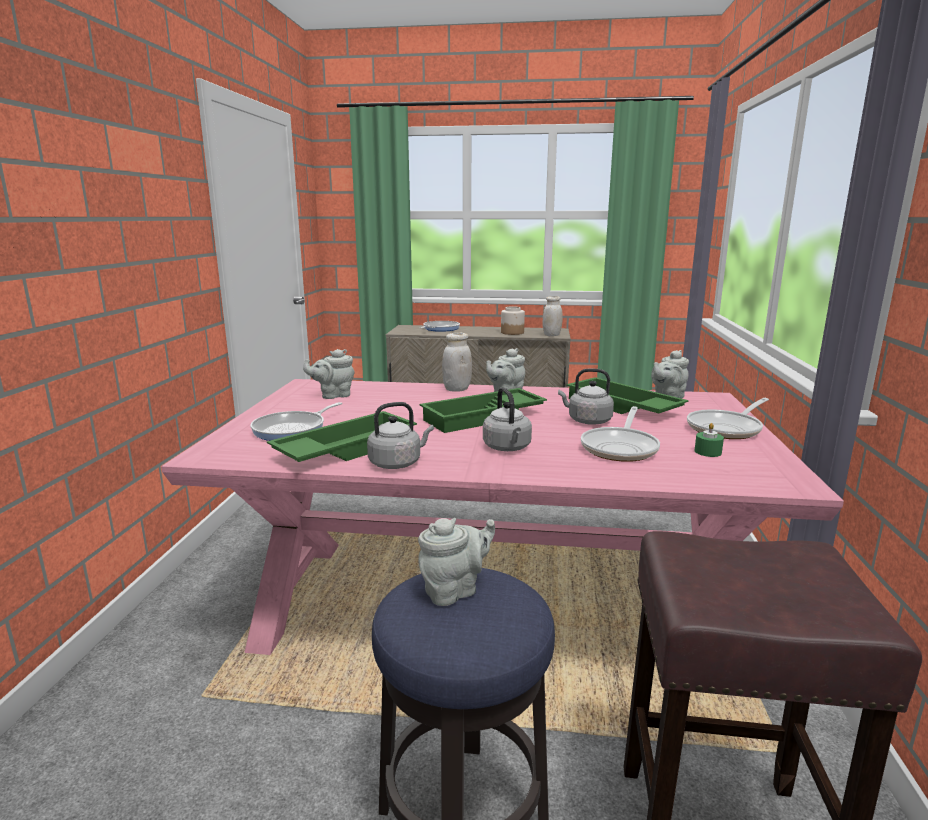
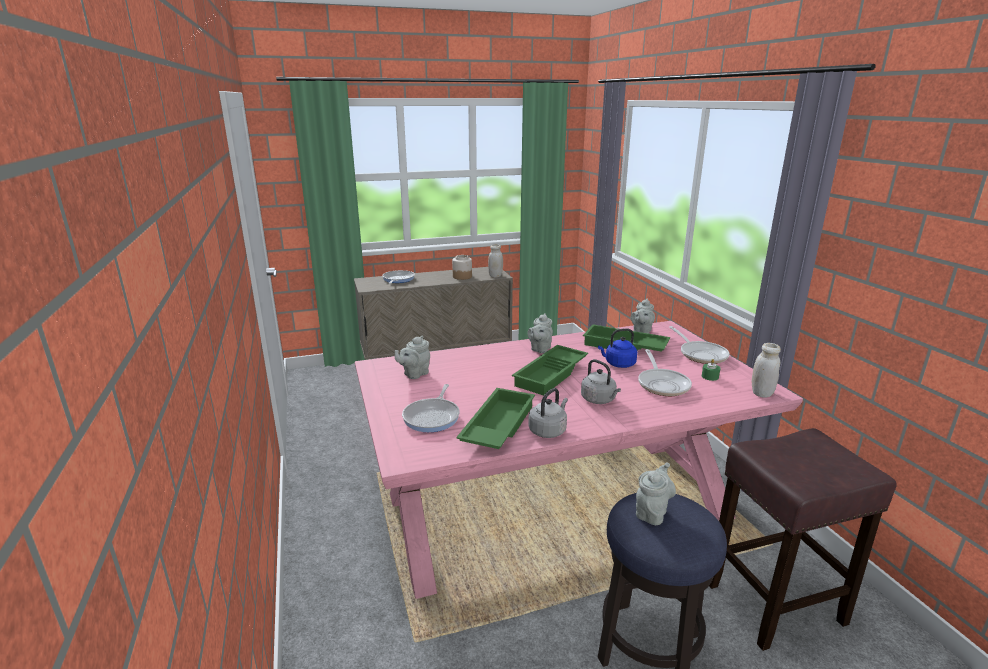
camera: 25 degrees left, 5 degrees up
(457, 389) = (499, 349): white jar -> white jar (761, 393)
(587, 421) = (618, 364): grey kettle -> blue kettle
(727, 429) = (701, 354): frying pan -> frying pan turned 45 degrees counterclockwise

